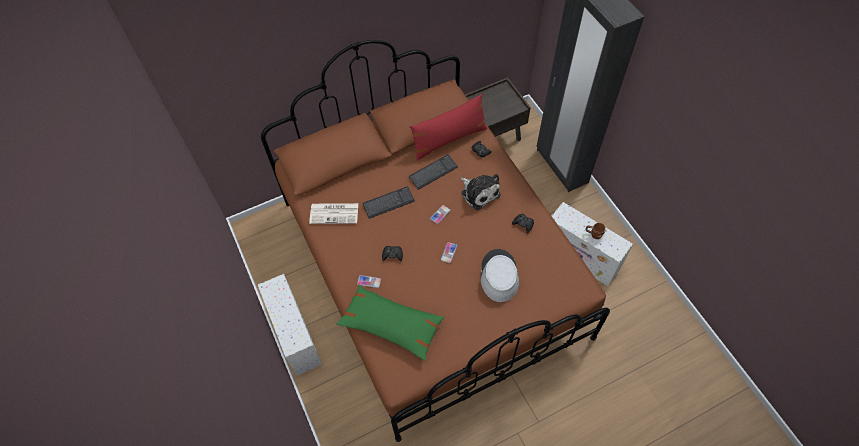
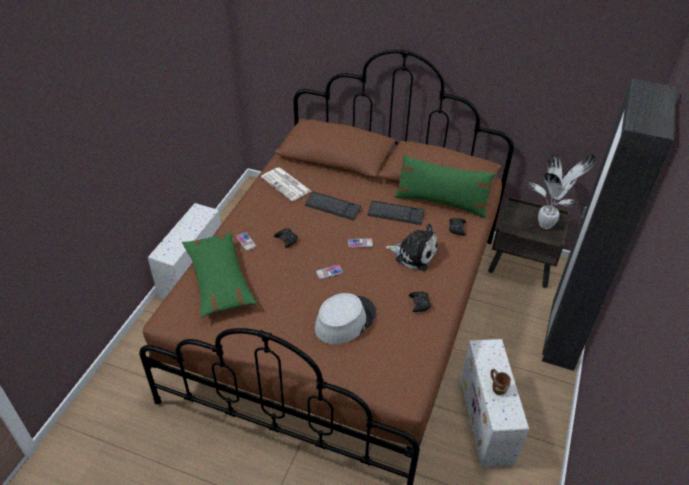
camera: 45 degrees right, 15 degrees down
(449, 139) = (441, 202): red pillow -> green pillow
(479, 192) = (414, 254): plush toy -> plush toy turned 75 degrees counterclockwise
(505, 98) = (547, 224): none -> potted plant

